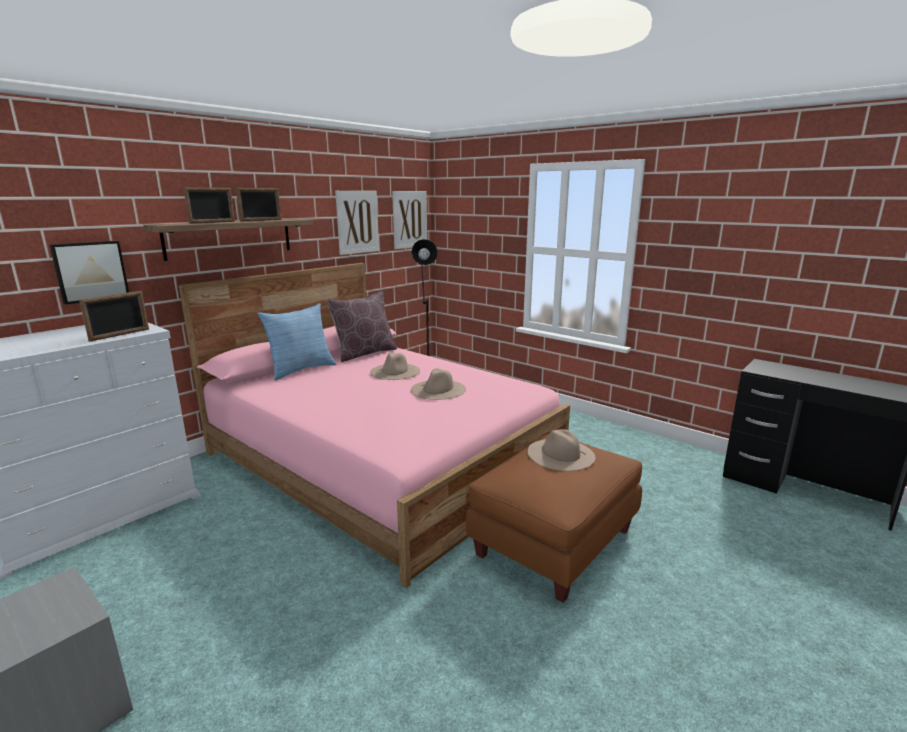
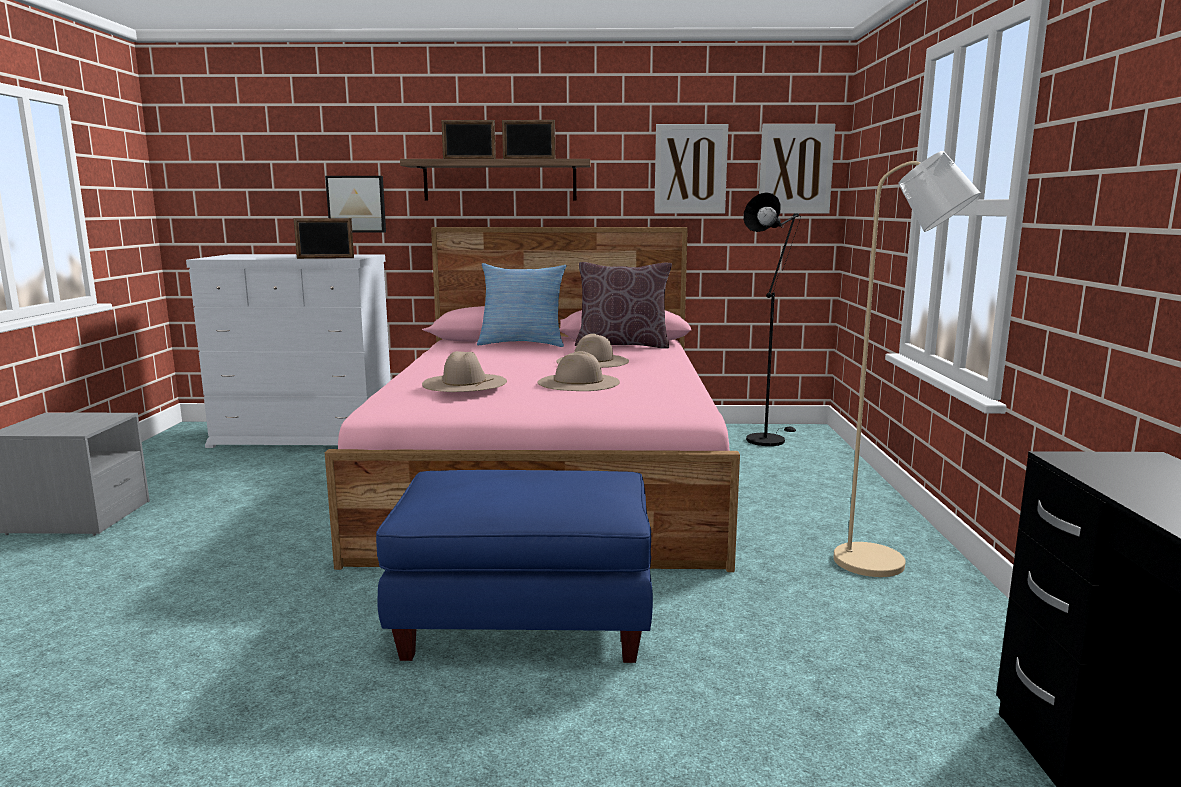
camera: 50 degrees right, 5 degrees down
(554, 541) = (526, 618): brown ottoman -> blue ottoman
(560, 454) = (556, 480): beige hat -> beige hat (464, 382)
(594, 436) = (883, 565): none -> beige floor lamp

